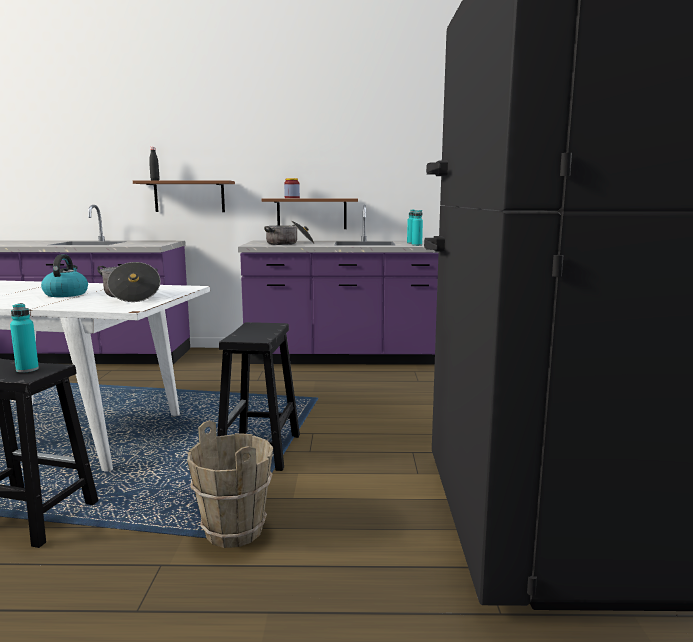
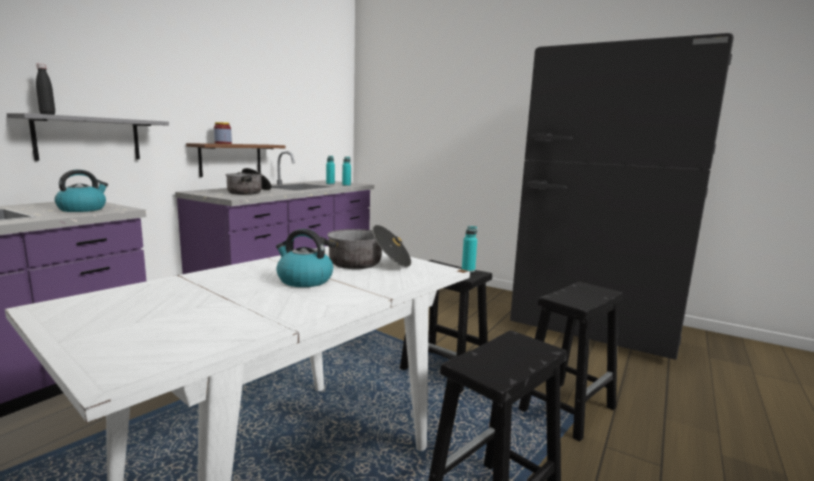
camera: 60 degrees left, 0 degrees up
(27, 369) = (515, 348): turquoise bottle -> turquoise bottle (468, 270)
(142, 244) = (83, 209): none -> kettle
(189, 196) = (89, 138): brown shelf -> grey shelf
(235, 530) = (568, 408): brown bucket -> black stool

